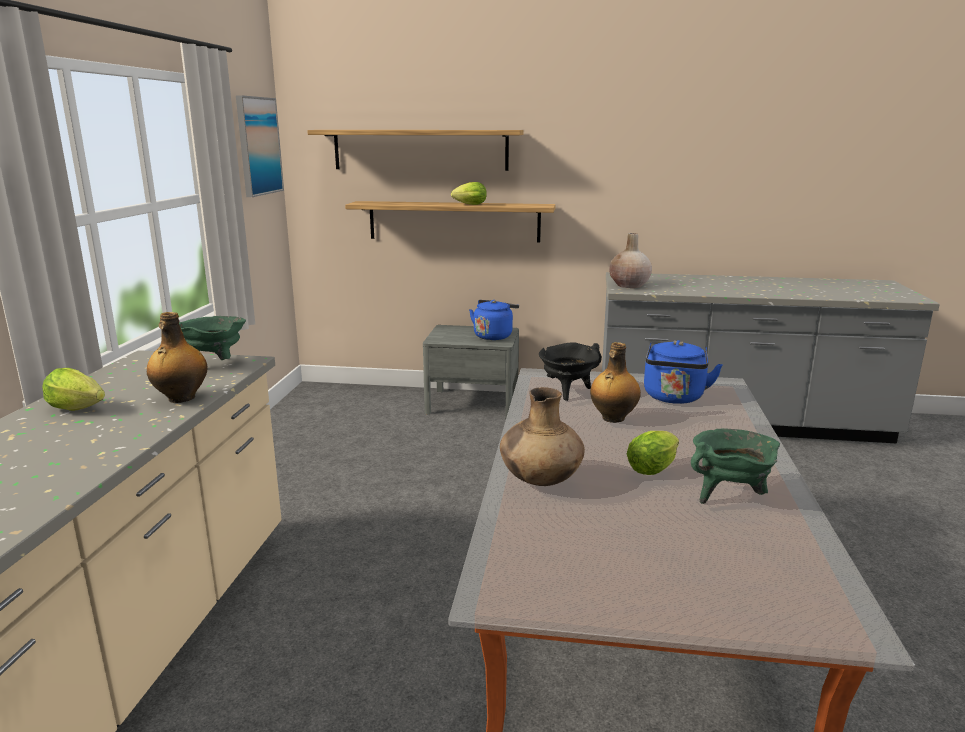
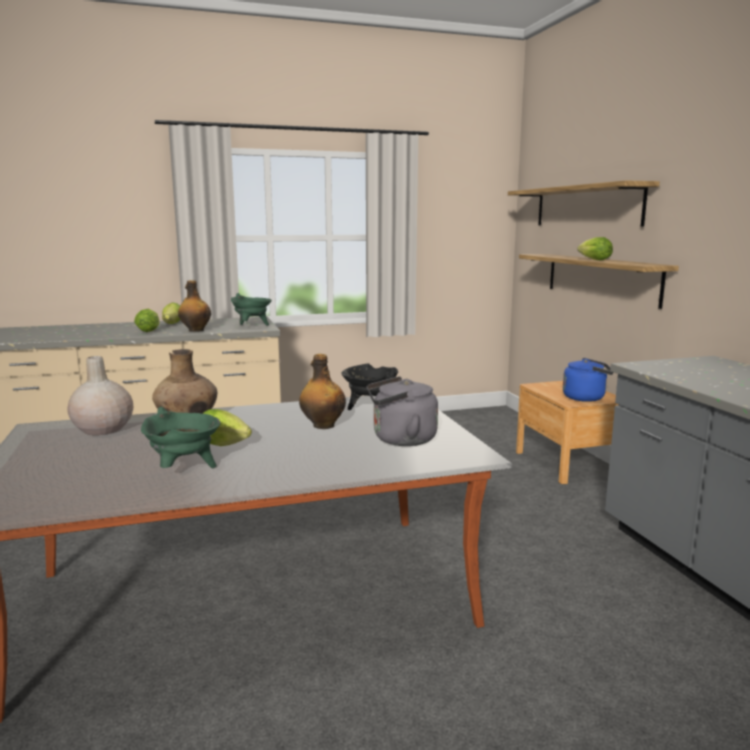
camera: 65 degrees right, 5 degrees down
(110, 428) = (149, 330): none -> lettuce
(258, 146) = (476, 205): picture -> none
(472, 403) = (567, 463): grey nightstand -> brown nightstand
(629, 285) = (666, 365): beige vase -> beige vase (102, 429)
(674, 398) = (400, 440): blue kettle -> grey kettle

